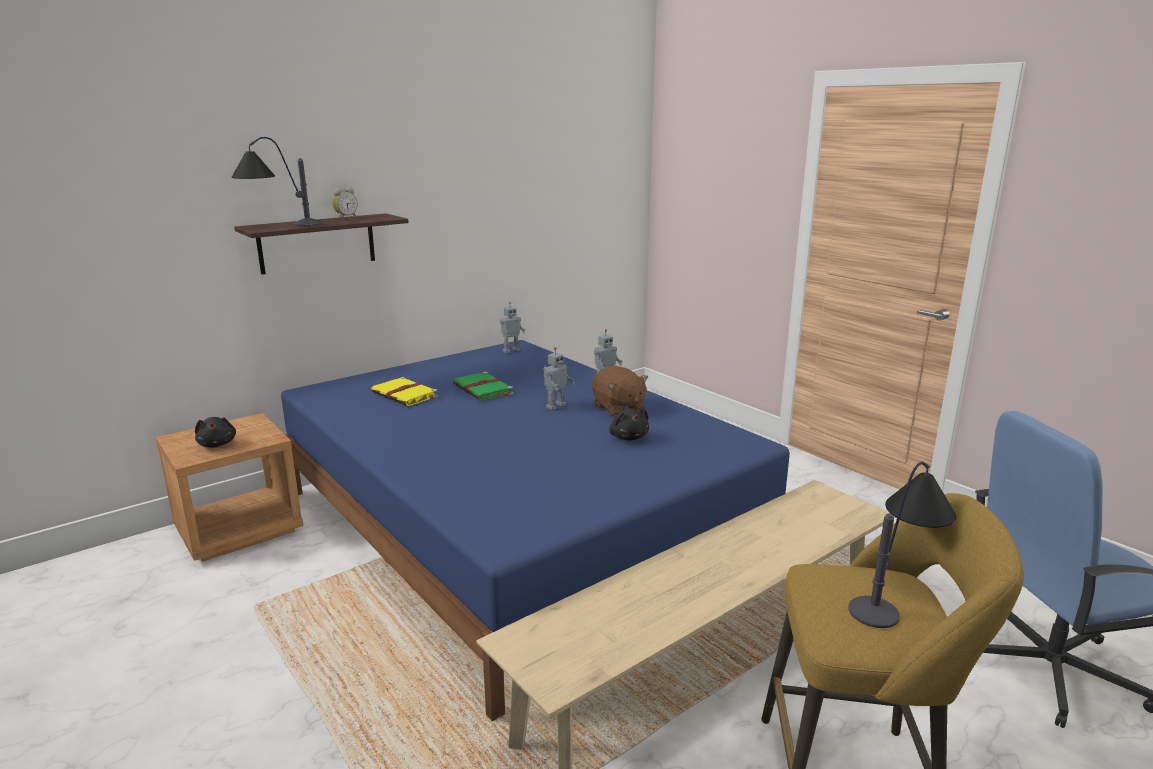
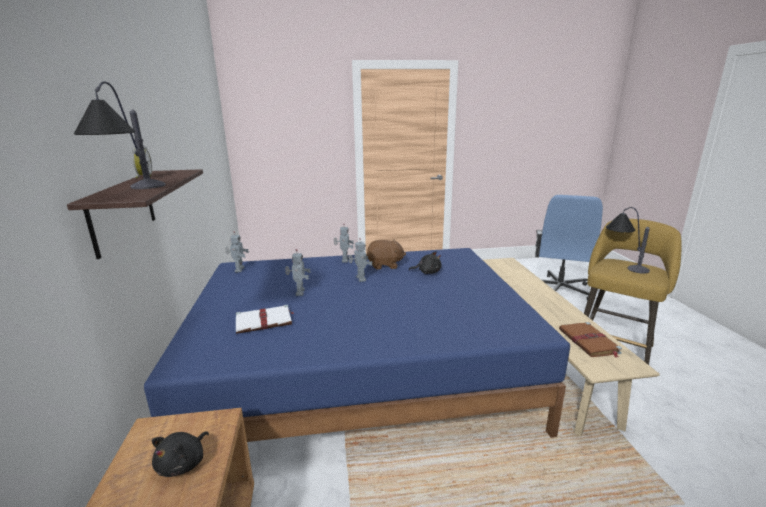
camera: 60 degrees left, 0 degrees up
(217, 444) = (183, 464): black plush toy -> black plush toy turned 105 degrees clockwise
(405, 395) = (265, 321): yellow book -> white book
(483, 389) = (299, 292): green book -> toy robot
(600, 630) = (589, 342): none -> brown book

